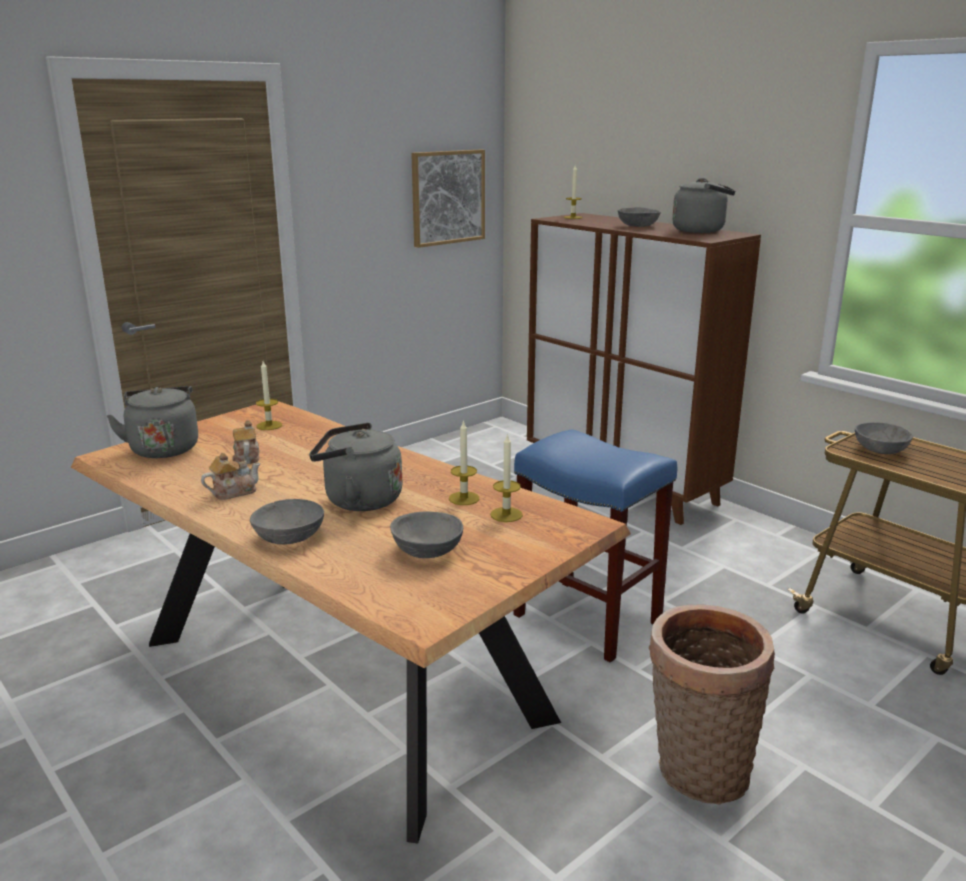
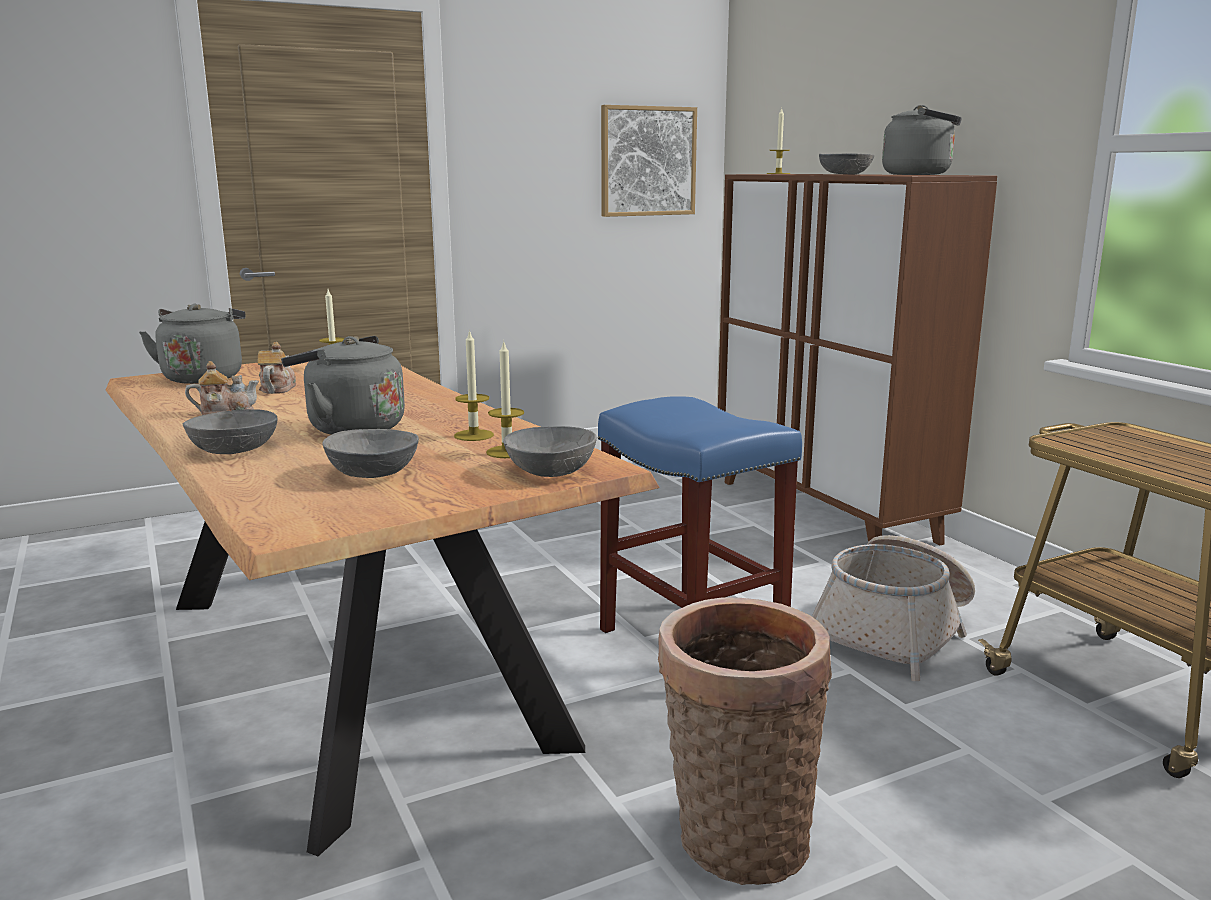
camera: 15 degrees right, 5 degrees down
(721, 587) = (893, 632): none -> basket
(880, 449) = (1114, 444): grey bowl -> grey bowl (552, 470)

